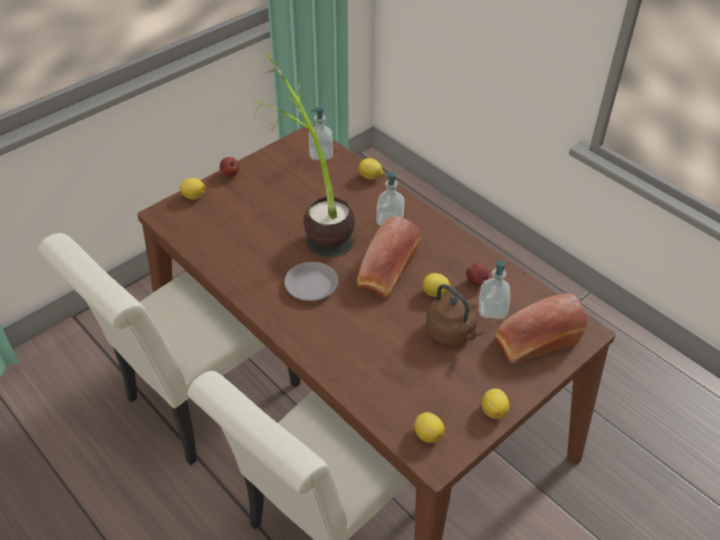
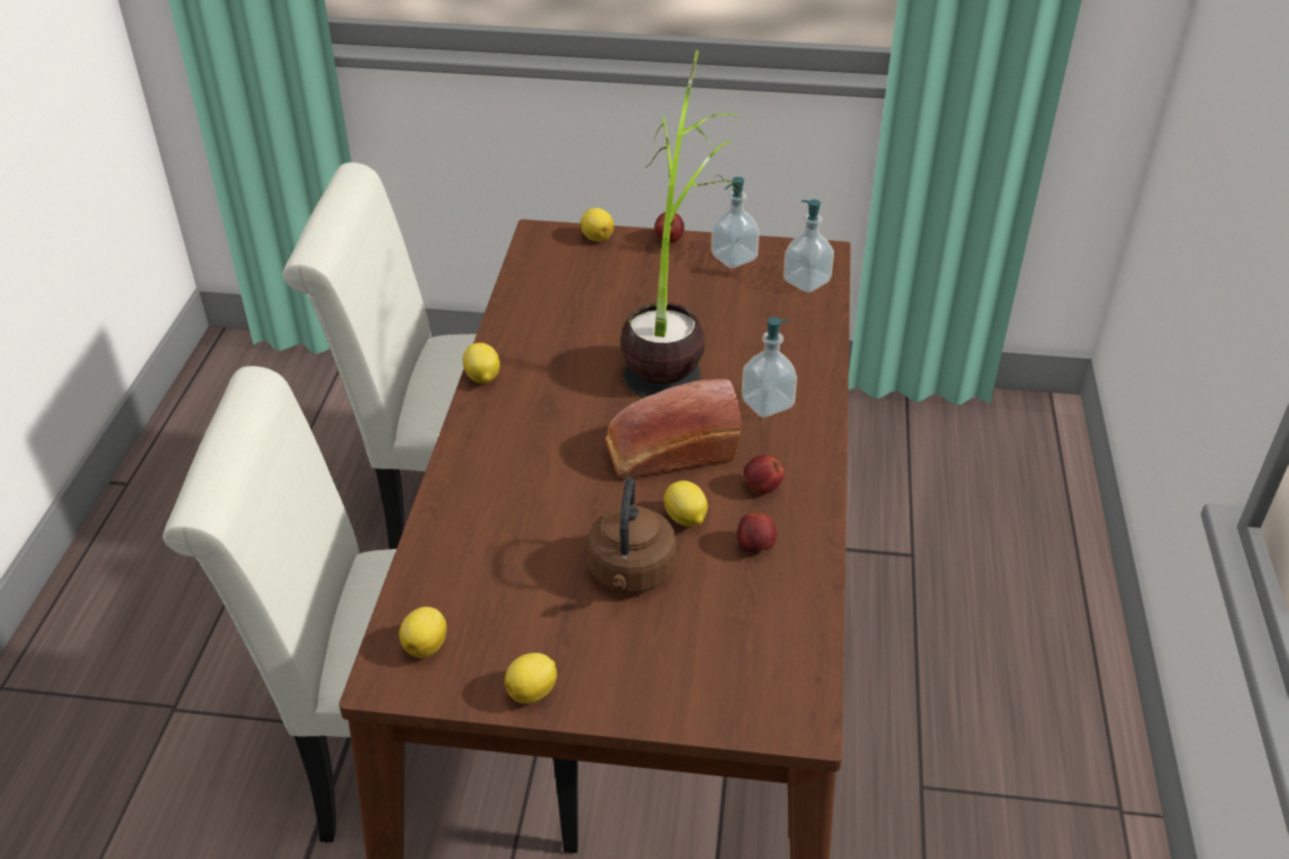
camera: 50 degrees right, 5 degrees down
(311, 285) = (566, 404): grey plate -> none
(370, 177) = (825, 343): lemon -> lemon (482, 378)
(442, 257) = (762, 488): none -> apple
(492, 309) = (722, 591): soap dispenser -> soap dispenser (734, 258)
(534, 342) = (712, 669): bread -> none

